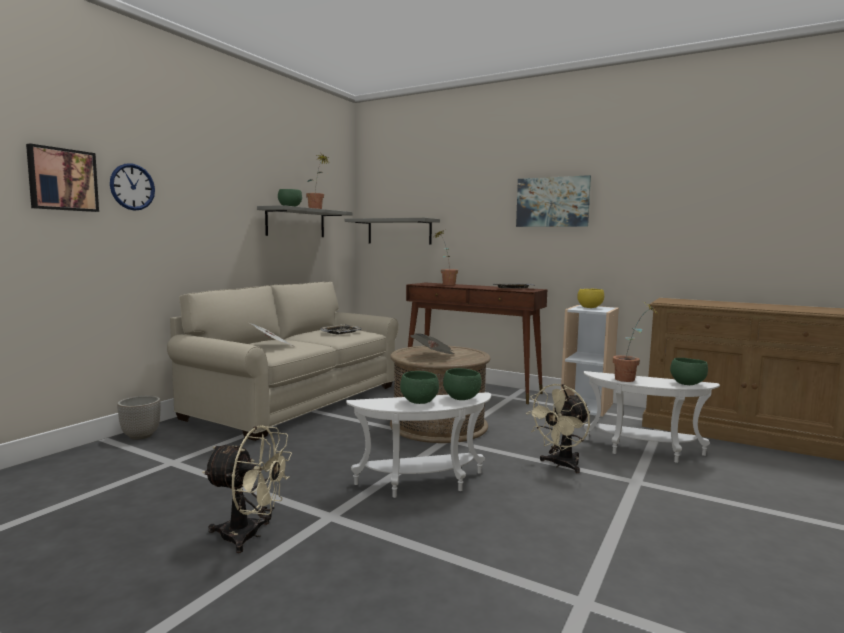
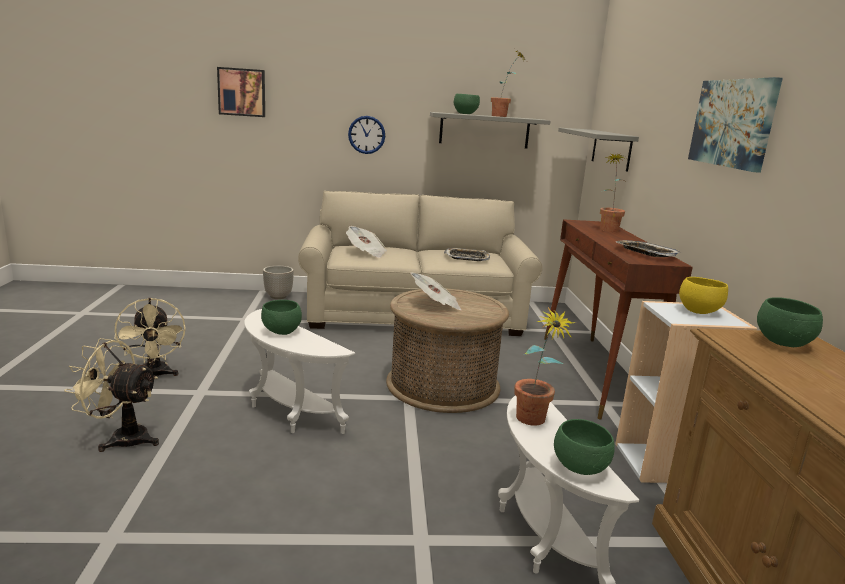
camera: 55 degrees right, 10 degrees up
(132, 187) = (297, 96): wall clock -> wall clock (366, 134)
(462, 398) = (314, 345): green bowl -> green bowl (784, 344)
(560, 465) = (414, 476): beige fan -> beige fan (121, 438)

